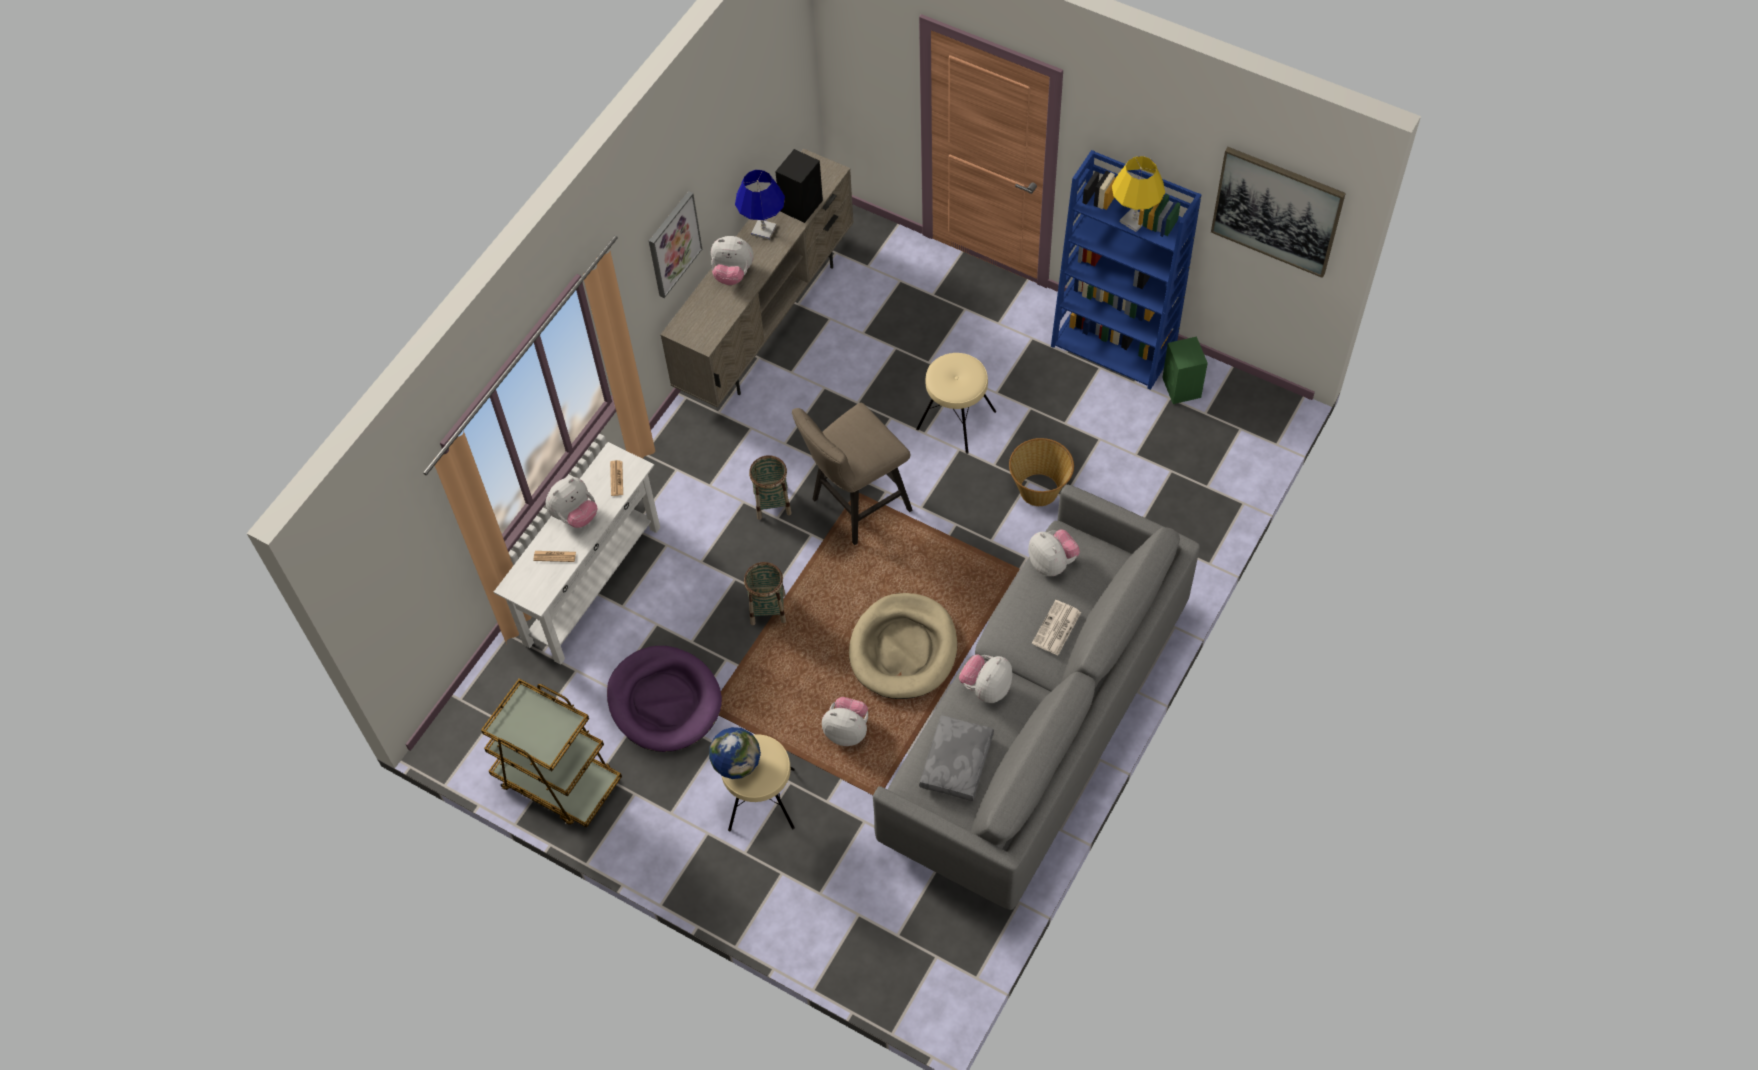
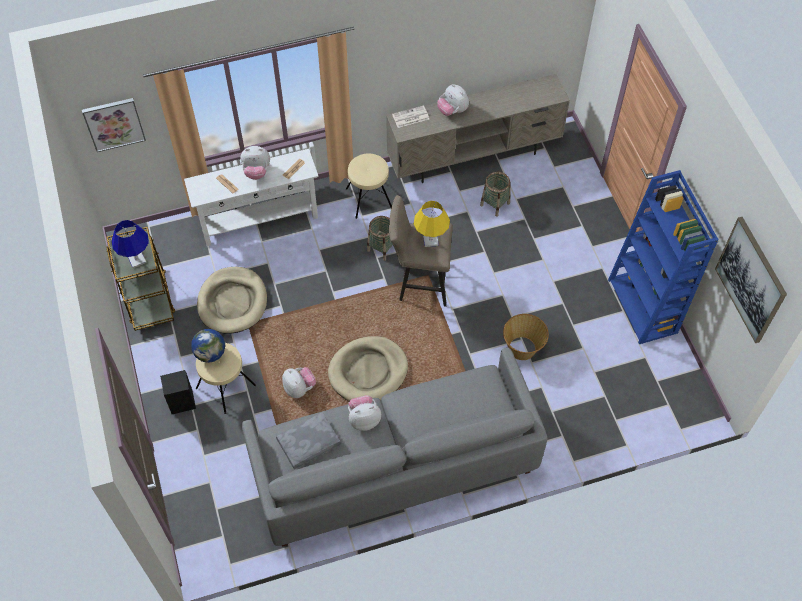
camera: 40 degrees right, 0 degrees up
(664, 701) = (232, 302): purple dog bed -> beige dog bed
(673, 244) = (416, 66): picture -> picture (114, 124)
(763, 230) = (491, 100): blue table lamp -> blue table lamp (137, 260)
(768, 609) = (325, 297): basket -> basket (495, 204)
(801, 205) = (524, 101): black speaker -> black speaker (182, 401)
(956, 419) = (517, 278): beige stool -> beige stool (369, 198)
(1052, 563) = (466, 384): plush toy -> none
(1056, 629) = (430, 420): newspaper -> newspaper (410, 117)
(1134, 221) = (674, 229): yellow table lamp -> yellow table lamp (430, 240)
(1182, 388) = (657, 357): green speaker -> none

